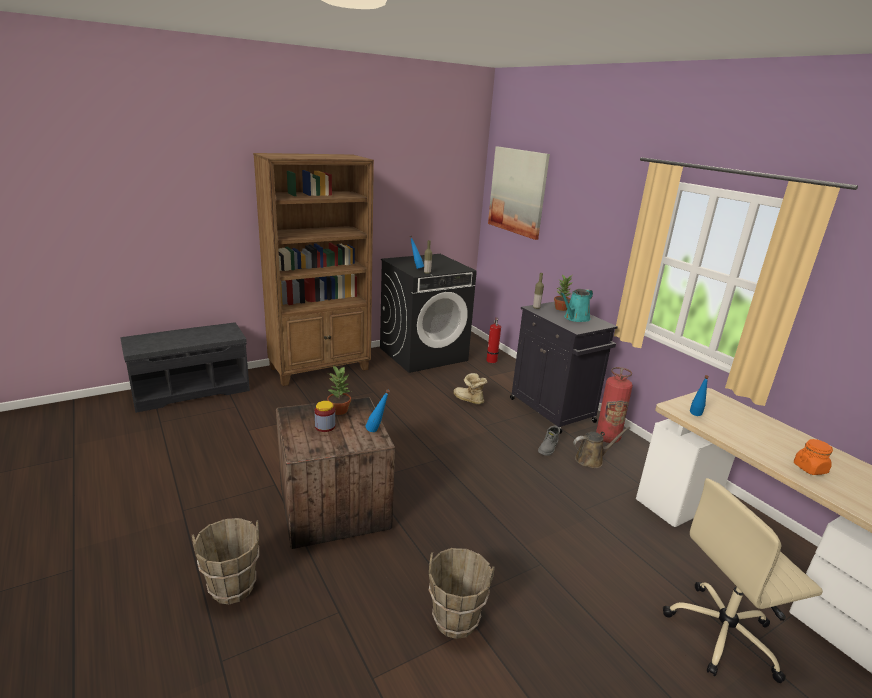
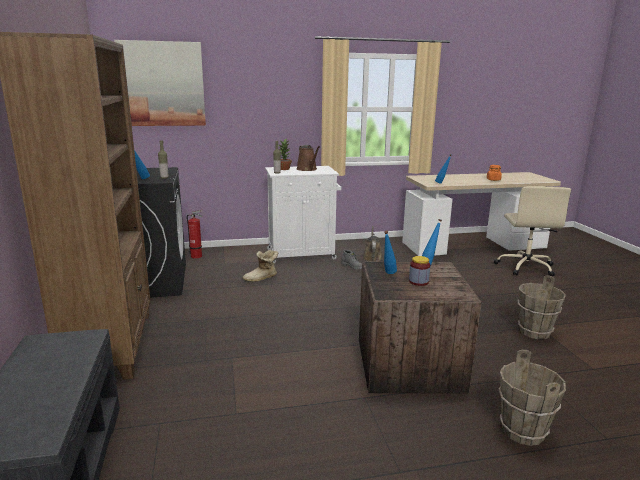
camera: 70 degrees left, 5 degrees down
(339, 410) = (388, 274): potted plant -> blue bottle
(553, 411) = (302, 254): black cabinet -> white cabinet
(575, 318) = (307, 169): turquoise watering can -> brown watering can
(607, 438) = (347, 247): fire extinguisher -> none

